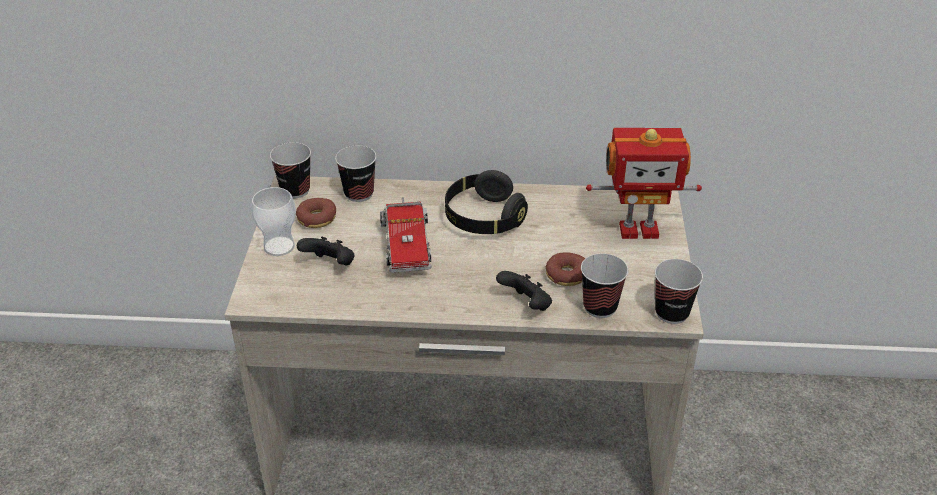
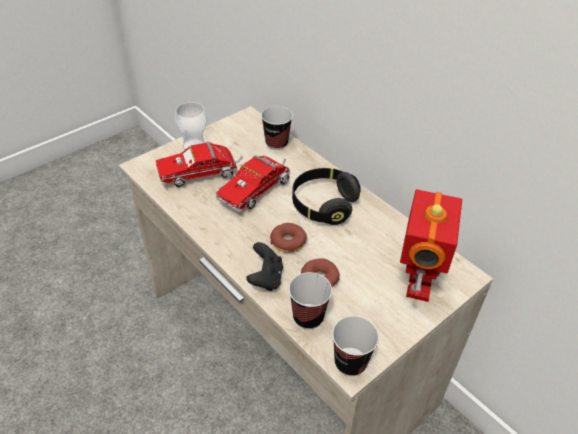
camera: 45 degrees right, 5 degrees up
(295, 190) = (247, 120): cup -> none
(316, 218) = (234, 143): donut -> donut (288, 242)
(330, 265) = (202, 174): black game controller -> toy truck
(638, 229) = (416, 285): toy robot -> toy robot turned 120 degrees counterclockwise

